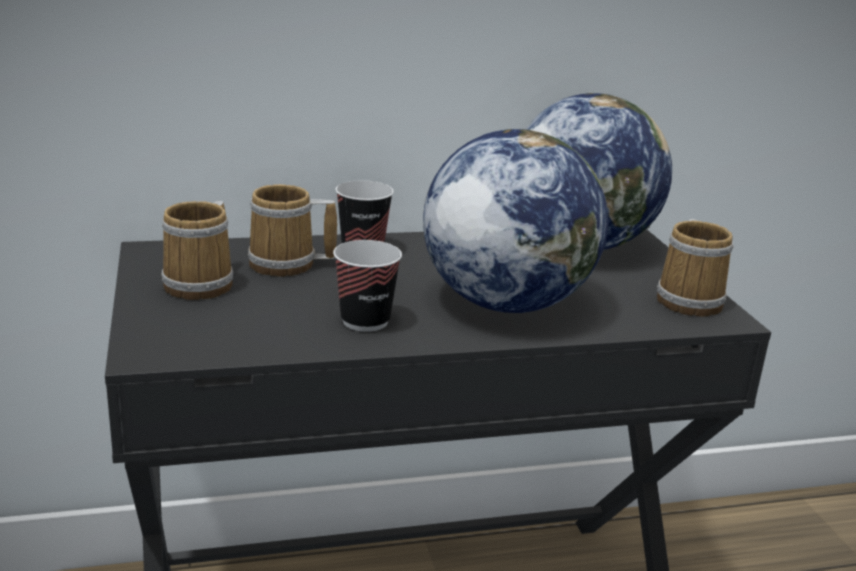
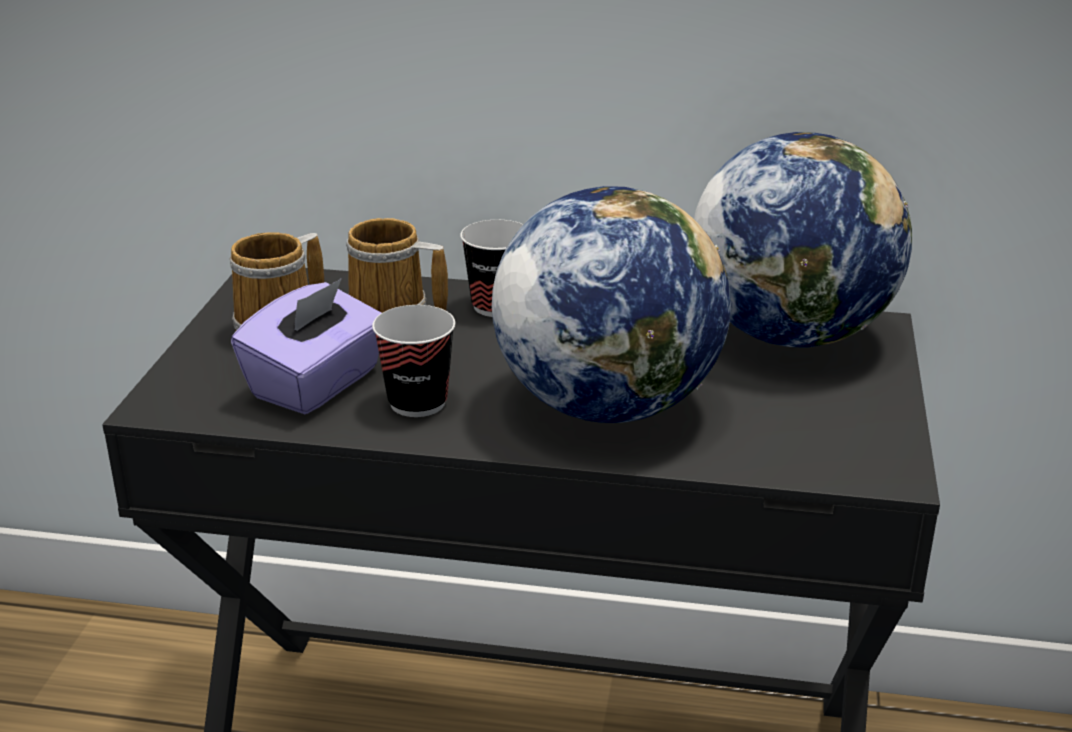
camera: 25 degrees right, 5 degrees up
(271, 319) = (317, 384): none -> purple tissue box
(691, 300) = (866, 438): mug -> none

